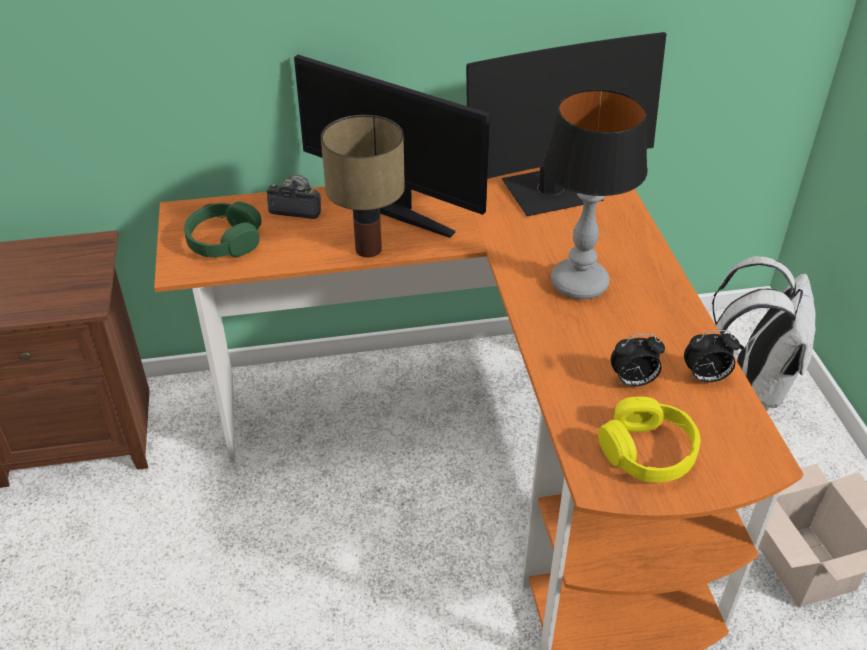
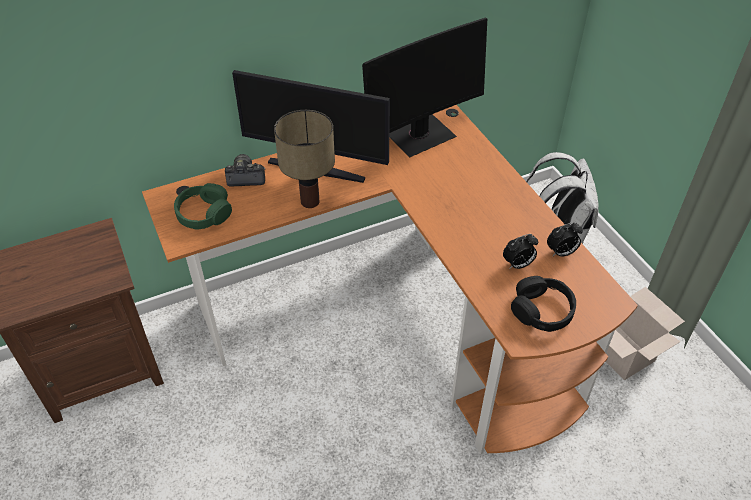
camera: 15 degrees left, 5 degrees up
(580, 284) = (462, 201): table lamp -> none
(647, 451) = (542, 310): yellow headphones -> black headphones

